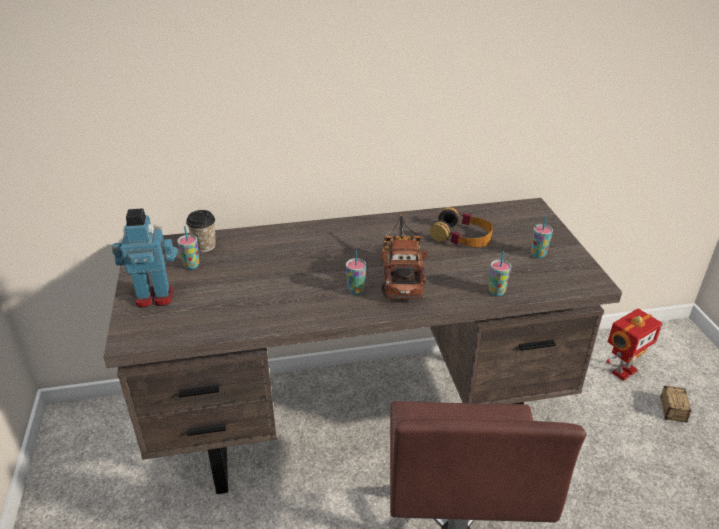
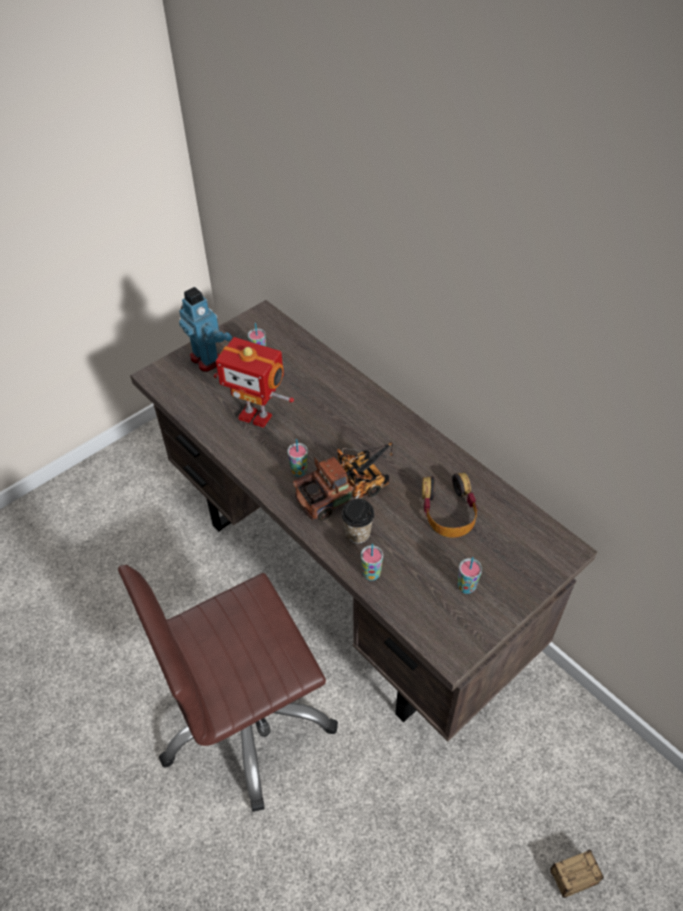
camera: 60 degrees right, 15 degrees up
(204, 246) = (290, 347): cup -> cup (357, 533)
(622, 371) = (600, 800): toy robot -> toy robot (256, 416)

